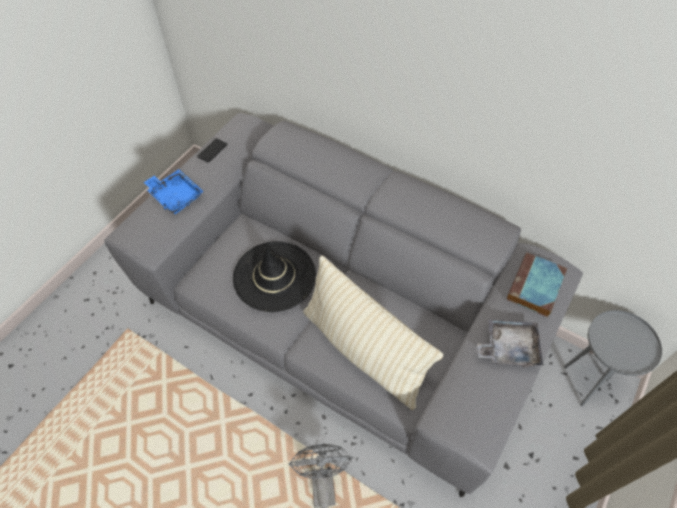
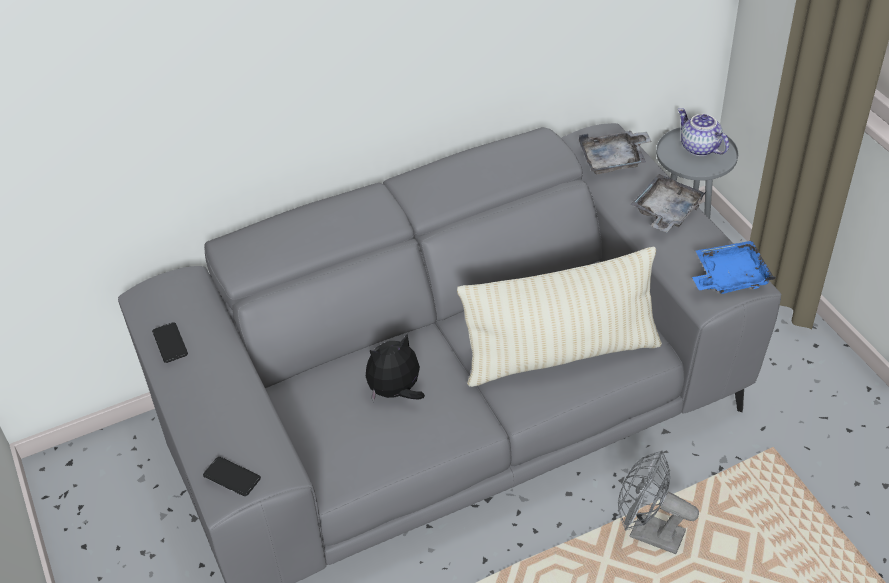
camera: 55 degrees left, 10 degrees down
(134, 229) = (232, 477): none -> phone
(175, 196) = (214, 411): blue tray -> blue tray (729, 277)
(274, 276) = (396, 392): black hat -> plush toy
(535, 288) = (614, 160): book -> grey tray
(631, 341) = (698, 148): none -> teapot

